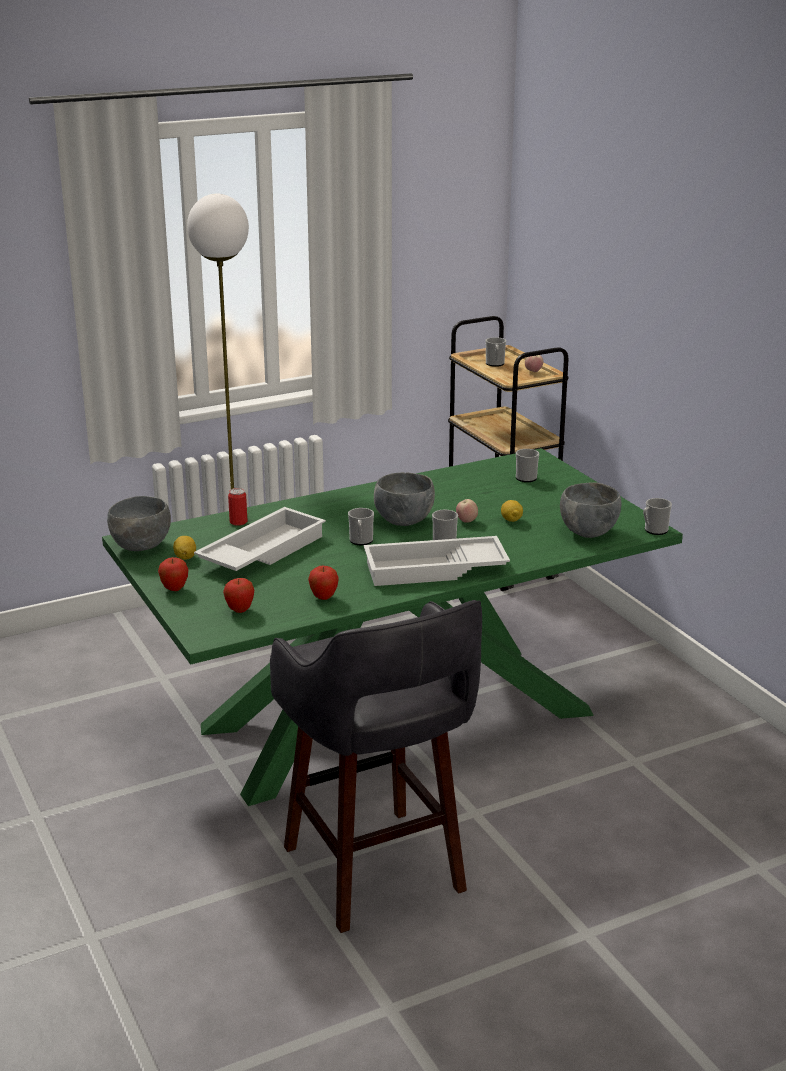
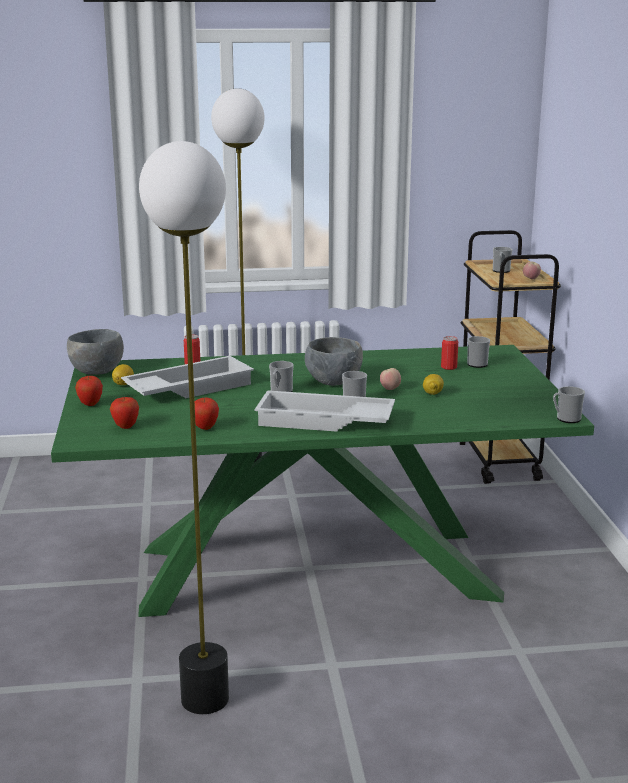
camera: 20 degrees right, 5 degrees down
(376, 875) = (204, 699): grey stool -> floor lamp
(502, 485) = (449, 367): none -> can
(587, 532) = (497, 412): grey bowl -> none

